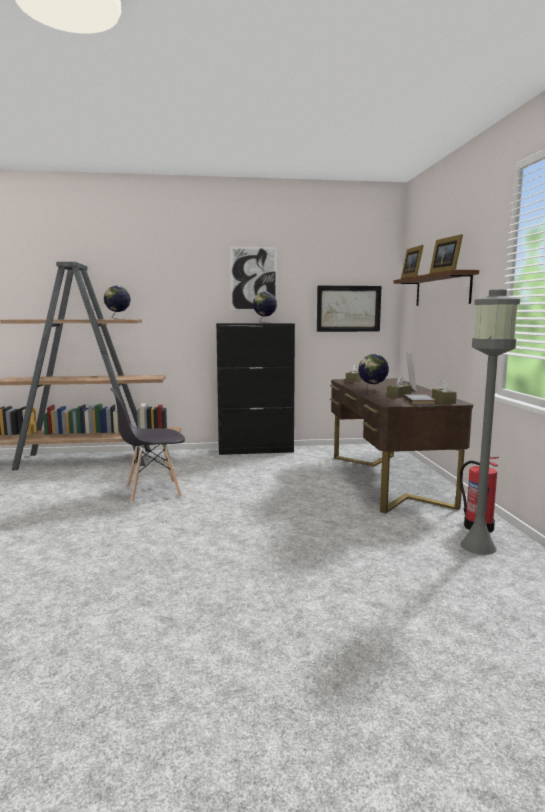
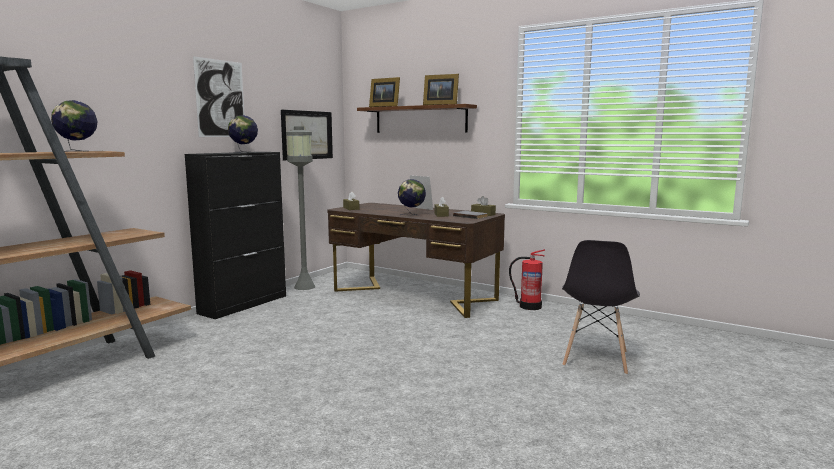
camera: 50 degrees left, 0 degrees up
(152, 491) = (245, 374): grey chair -> grey chair (595, 359)
(478, 547) = (556, 317): grey floor lamp -> grey floor lamp (305, 287)

